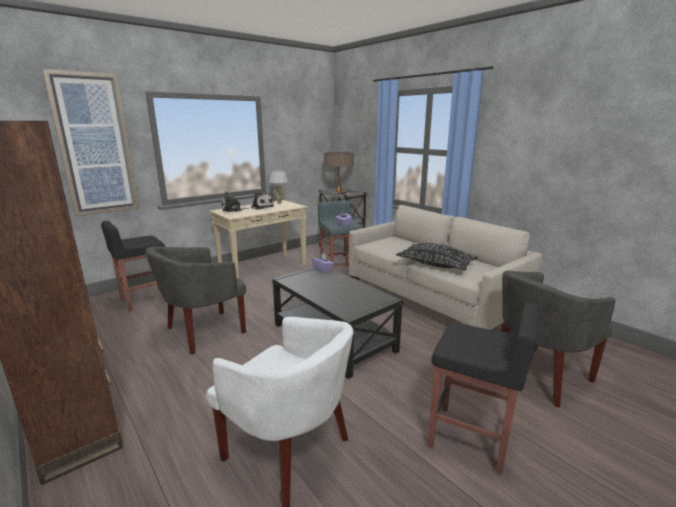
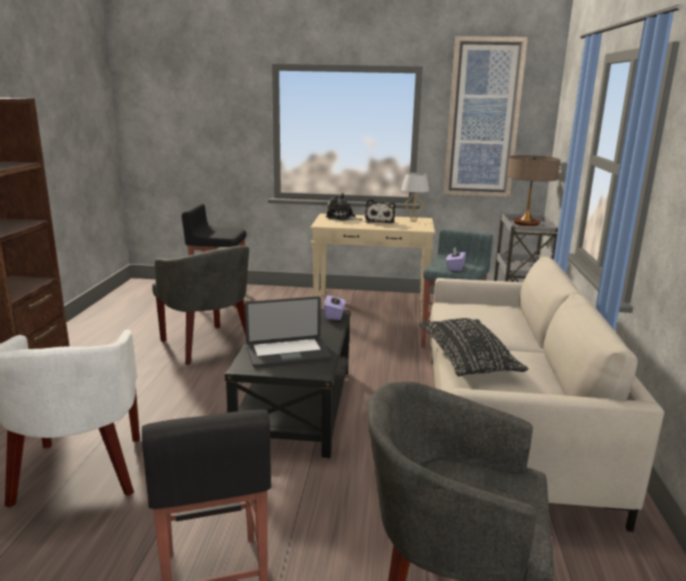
camera: 45 degrees right, 0 degrees up
(95, 145) = (215, 123): picture -> picture (483, 119)
(203, 332) = (207, 345): grey armchair -> grey armchair turned 135 degrees counterclockwise
(352, 298) = (288, 354): none -> laptop

